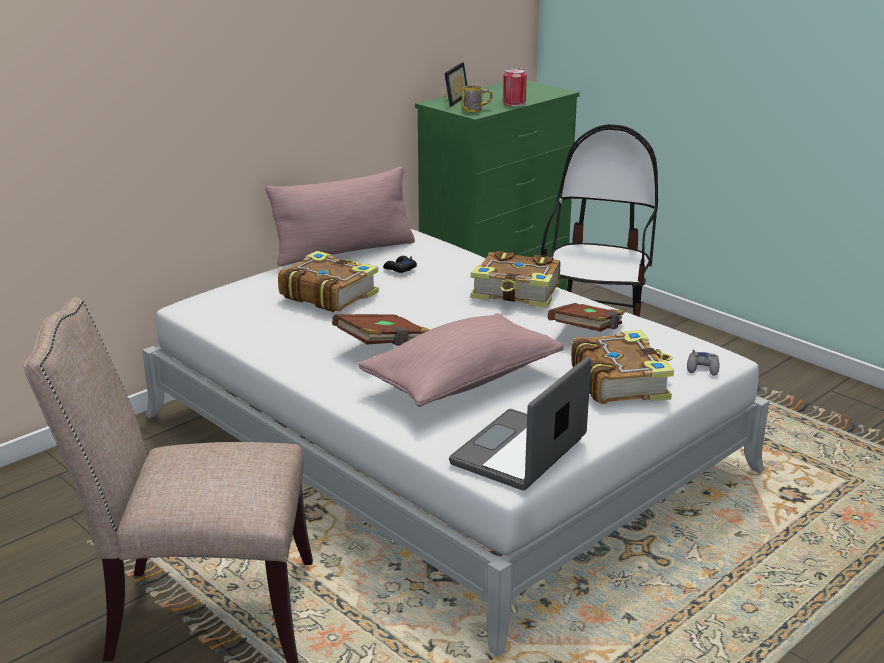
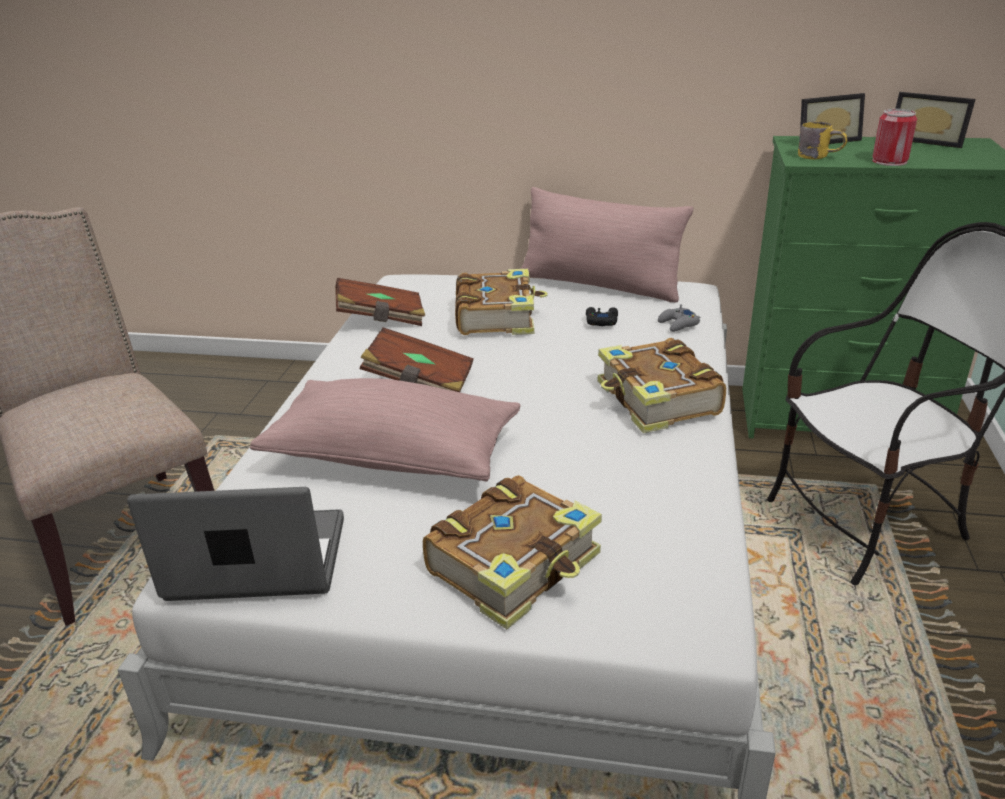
camera: 55 degrees right, 5 degrees up
(498, 87) = (927, 141): none -> picture frame
(587, 333) = (622, 487): brown book -> brown book (381, 319)
(703, 368) = (645, 623): grey game controller -> grey game controller (678, 324)

